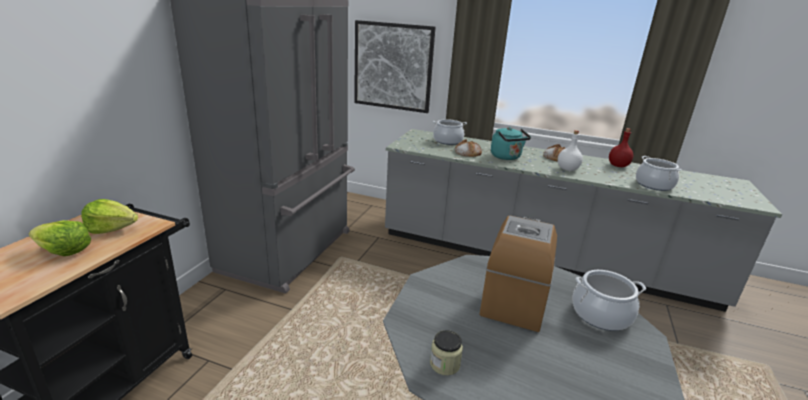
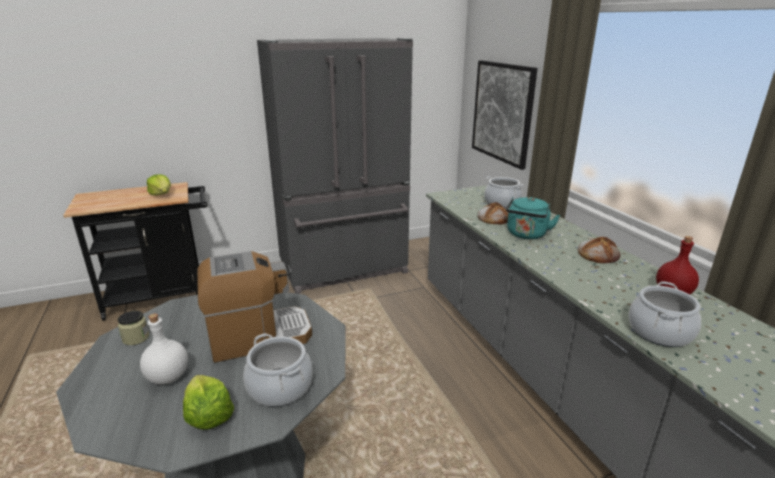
camera: 50 degrees right, 0 degrees up
(64, 251) = (127, 198): lettuce -> lettuce (208, 415)
(568, 169) = (571, 270): white bottle -> white bottle (167, 378)

